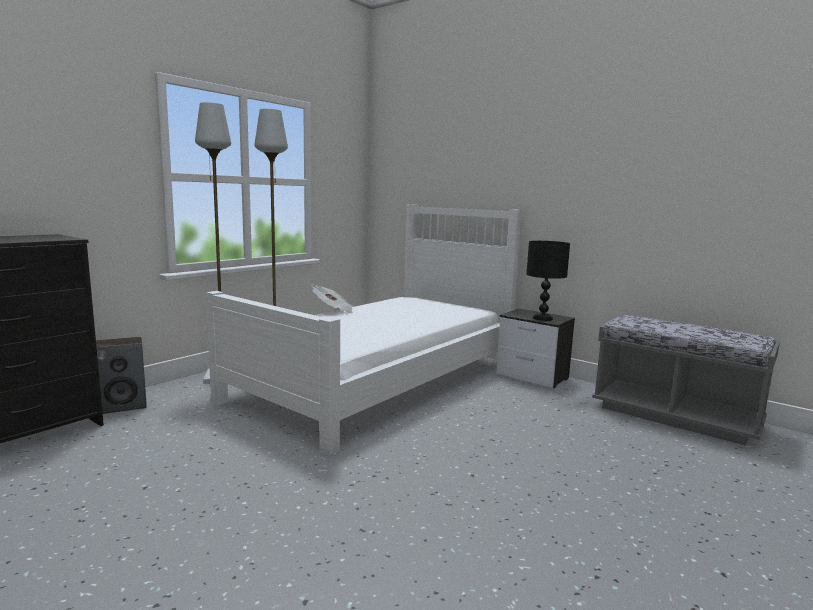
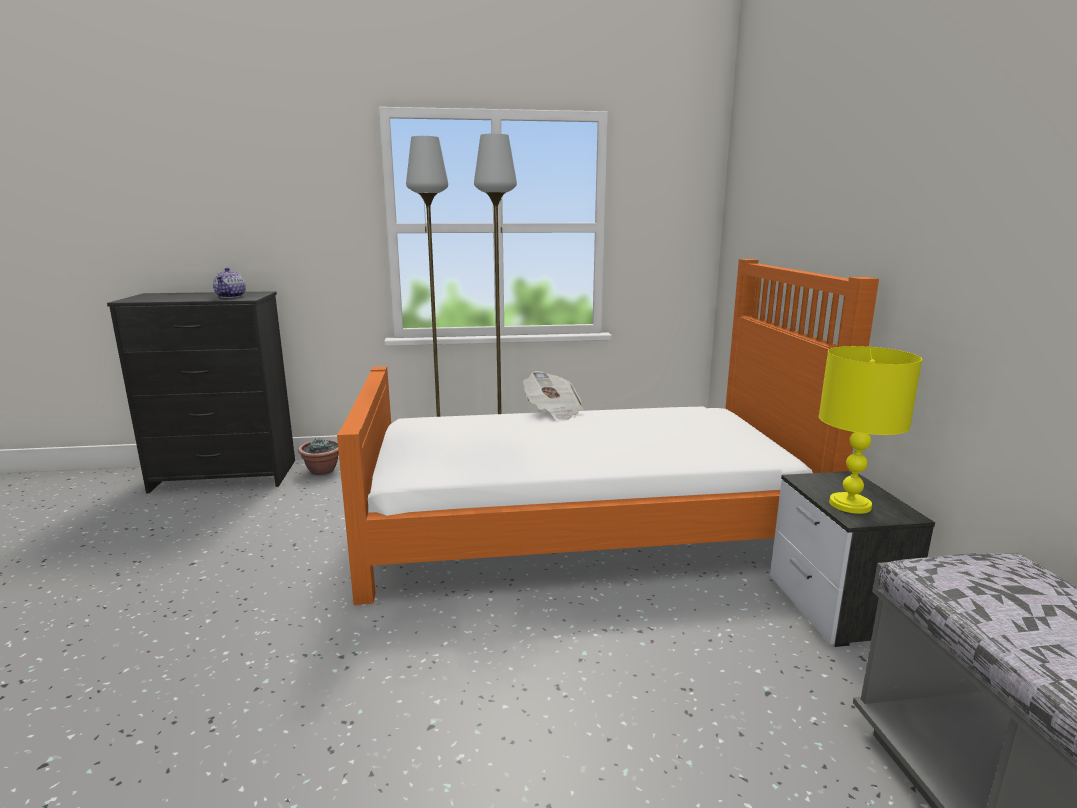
camera: 45 degrees right, 5 degrees up
(39, 238) = (231, 296): none -> teapot
(123, 405) = (322, 471): speaker -> potted plant
(380, 381) = (582, 525): white bed -> orange bed
(542, 318) = (849, 504): black table lamp -> yellow table lamp

